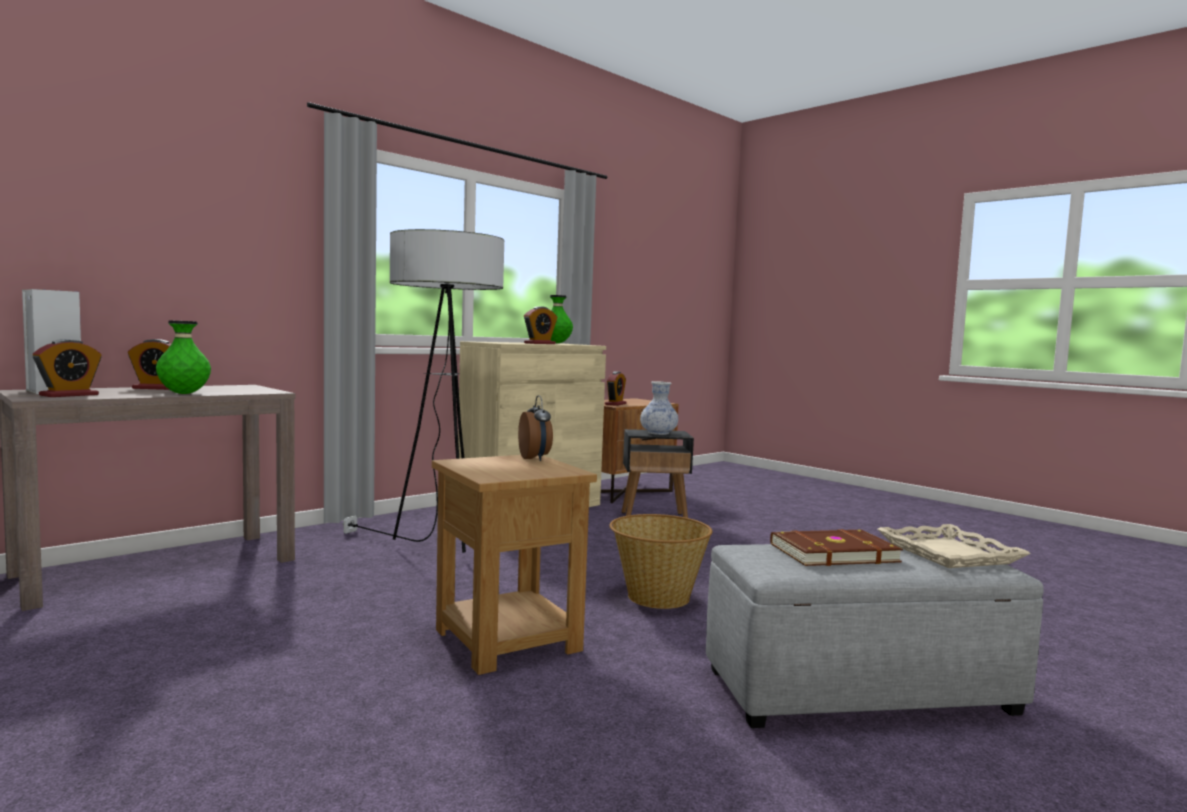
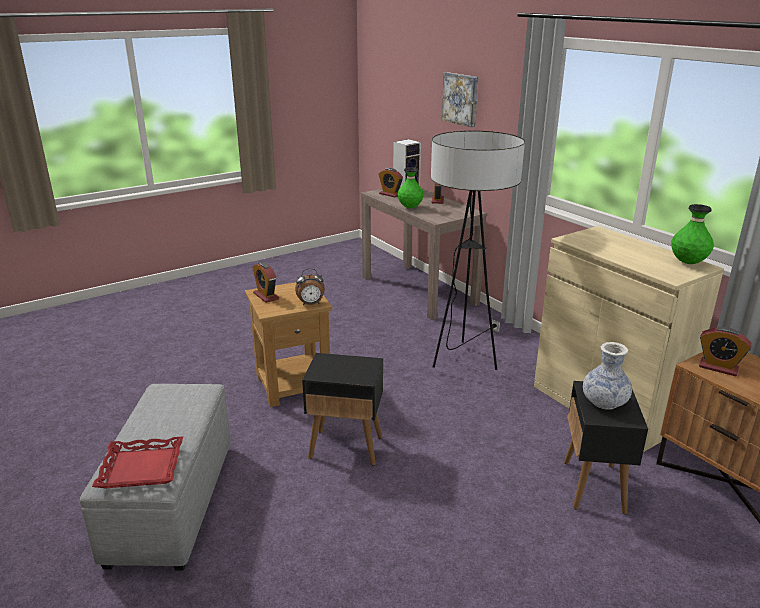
camera: 100 degrees right, 20 degrees up
(158, 213) = (461, 99): none -> picture
(540, 343) = (610, 253): alarm clock -> alarm clock (266, 296)
(657, 597) = (346, 447): basket -> black side table
(831, 552) = (173, 416): brown book -> none
(947, 553) = (141, 467): beige tray -> red tray

